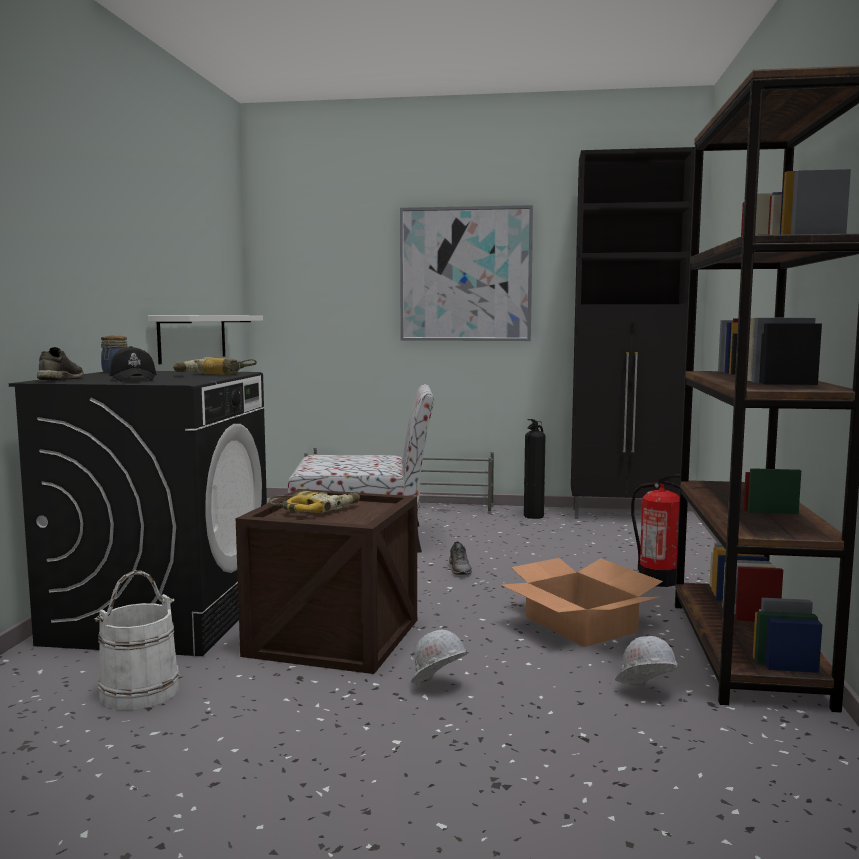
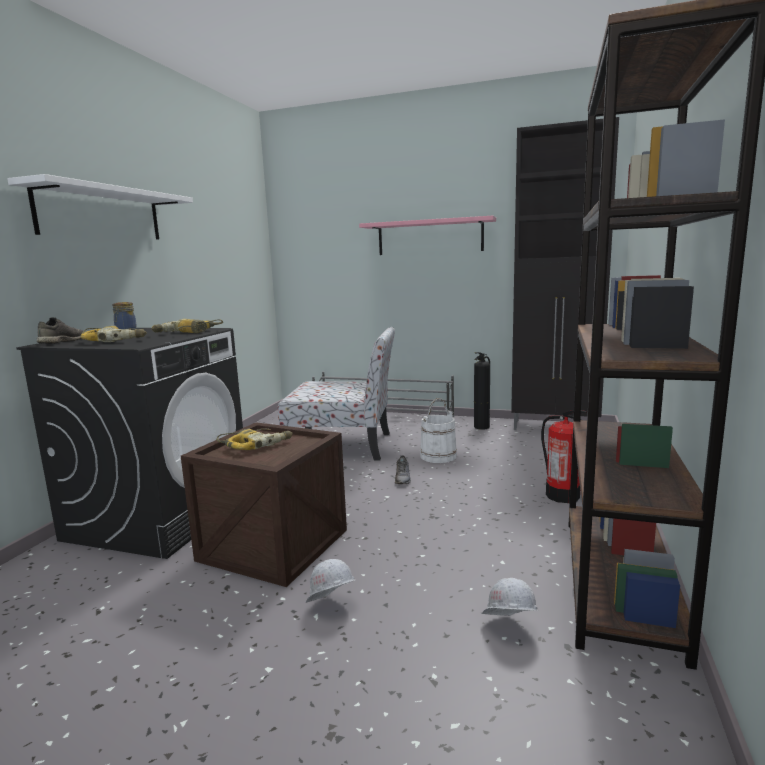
camera: 10 degrees right, 5 degrees up
(133, 379) = (114, 340): black cap -> power drill
(139, 691) = (102, 593): white bucket -> white bucket (438, 456)
(193, 337) = (217, 295): white shelf -> white shelf (101, 214)
(465, 274) = (430, 237): picture -> pink shelf
(580, 624) = (478, 542): cardboard box -> none

